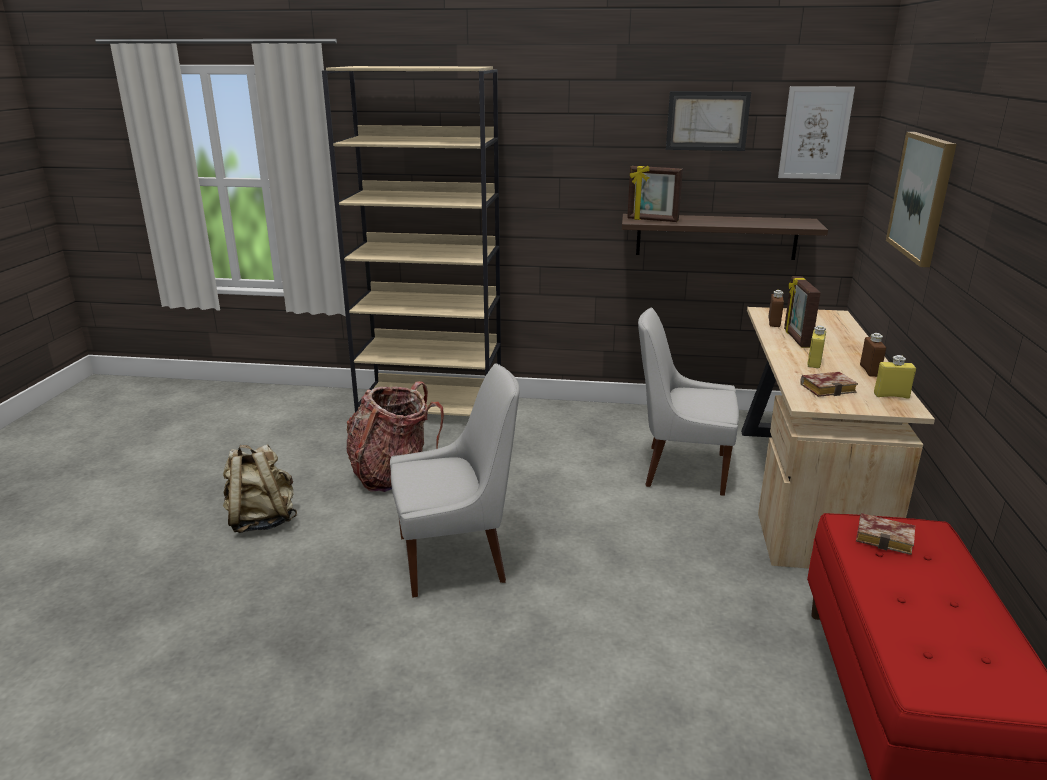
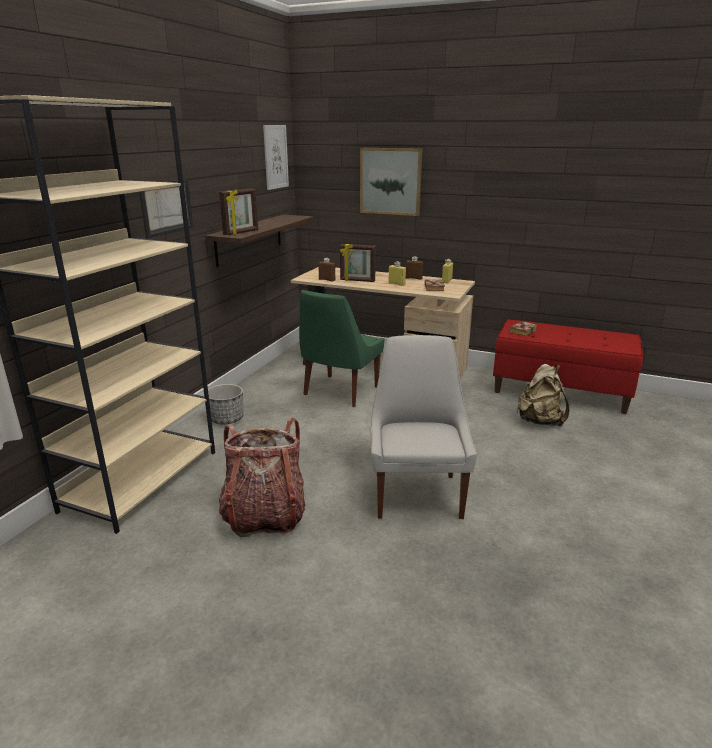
camera: 75 degrees left, 0 degrees up
(262, 520) = (309, 614): beige backpack -> beige backpack (540, 421)
(559, 418) = (227, 419): none -> planter
(681, 469) = (339, 392): white chair -> green chair
(707, 121) = (234, 152): picture -> picture (166, 207)

